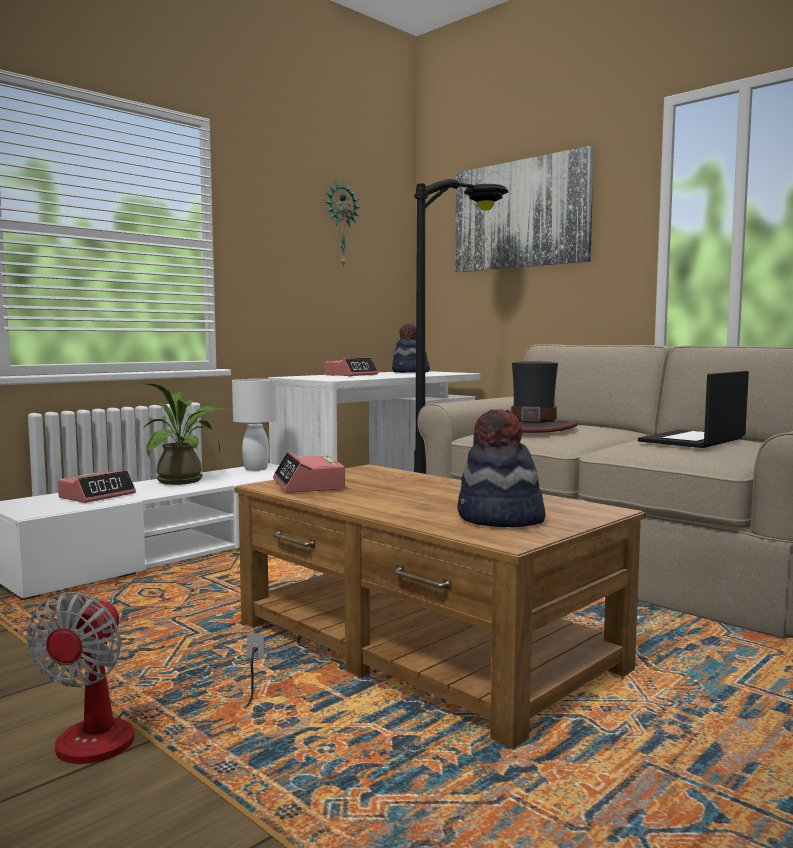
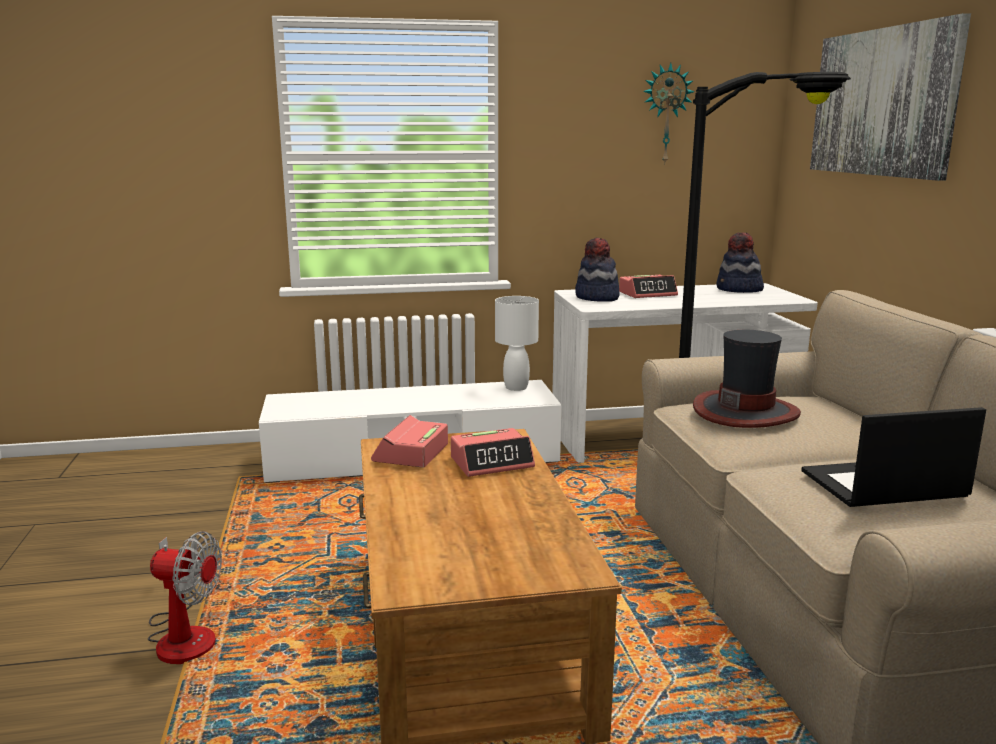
camera: 35 degrees right, 10 degrees up
(97, 496) = (346, 402): alarm clock -> alarm clock (492, 462)
(126, 735) = (184, 635): fan -> fan turned 120 degrees counterclockwise
(186, 480) = (436, 394): potted plant -> none
(500, 520) = (456, 555): hat -> hat (596, 298)

